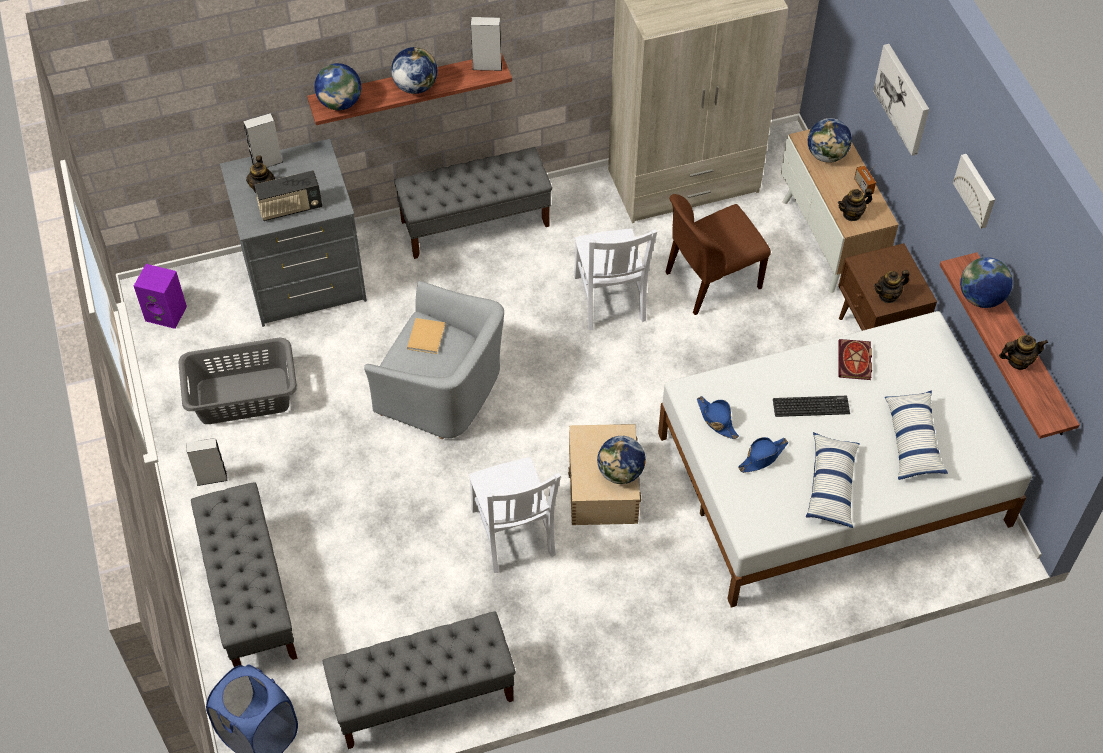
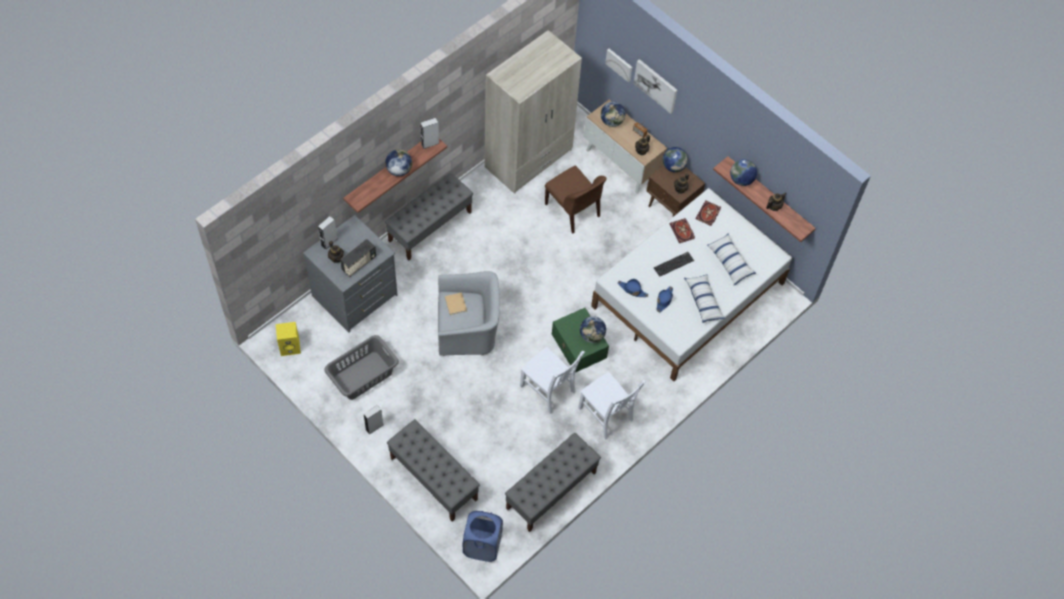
camera: 30 degrees left, 5 degrees up
(167, 313) = (290, 346): purple speaker -> yellow speaker
(340, 103) = (364, 195): globe -> globe (673, 166)
(602, 487) = (579, 346): beige storage box -> green storage box
(610, 300) = (527, 243): white chair -> white chair (606, 415)
(711, 281) = (573, 211): brown chair -> brown chair turned 75 degrees counterclockwise
(915, 351) = (708, 214): none -> book
(976, 190) = (720, 127): picture -> picture (619, 64)

